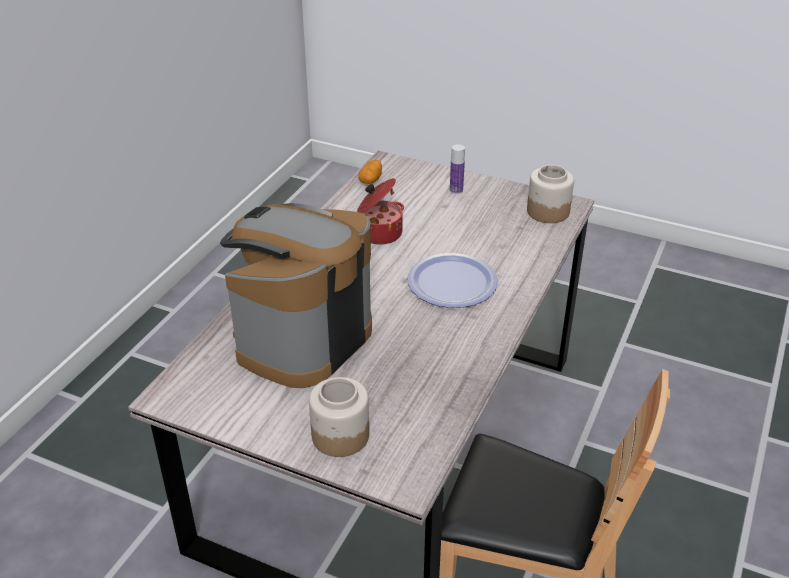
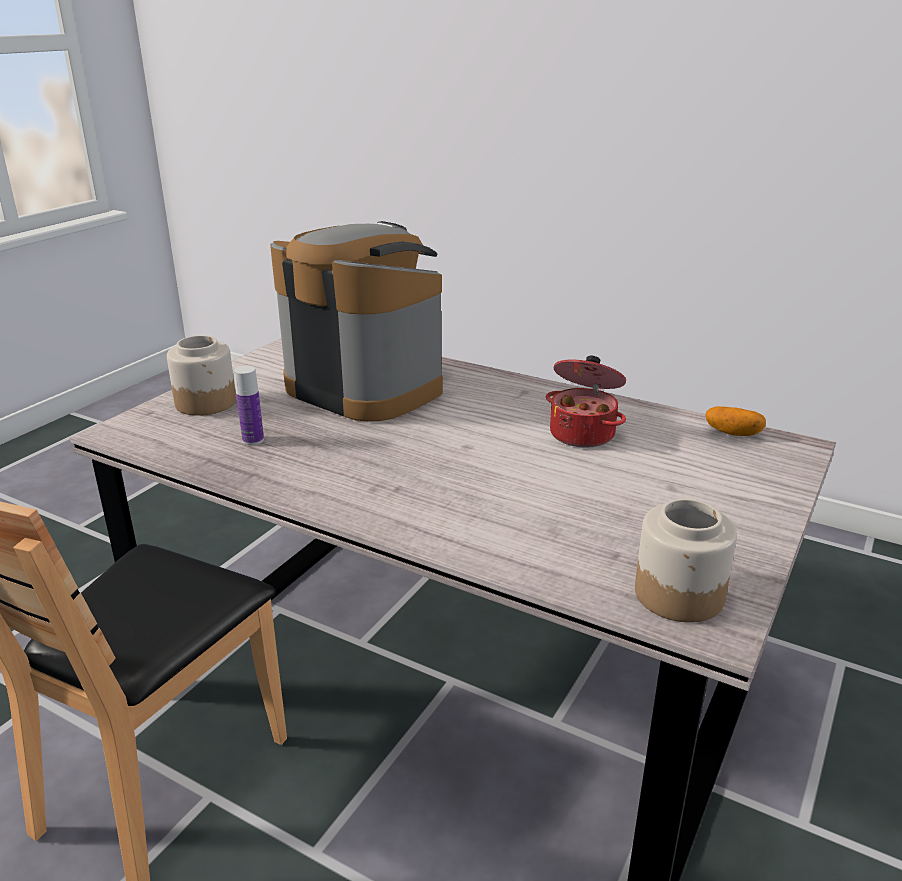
camera: 95 degrees right, 10 degrees down
(452, 282) = (456, 479): plate -> none
(456, 190) = (727, 501): bottle -> bottle (253, 440)

